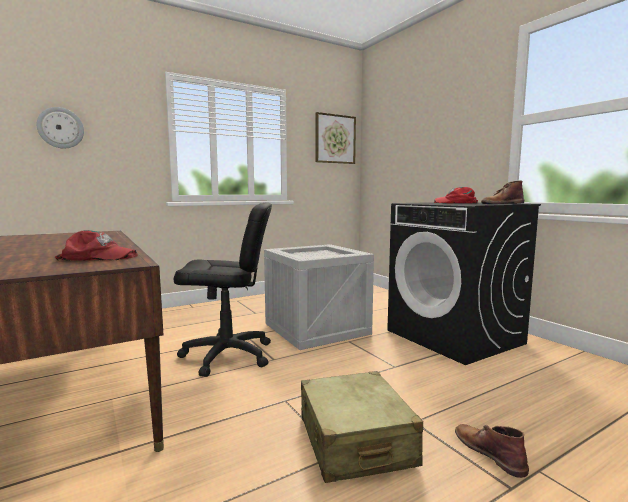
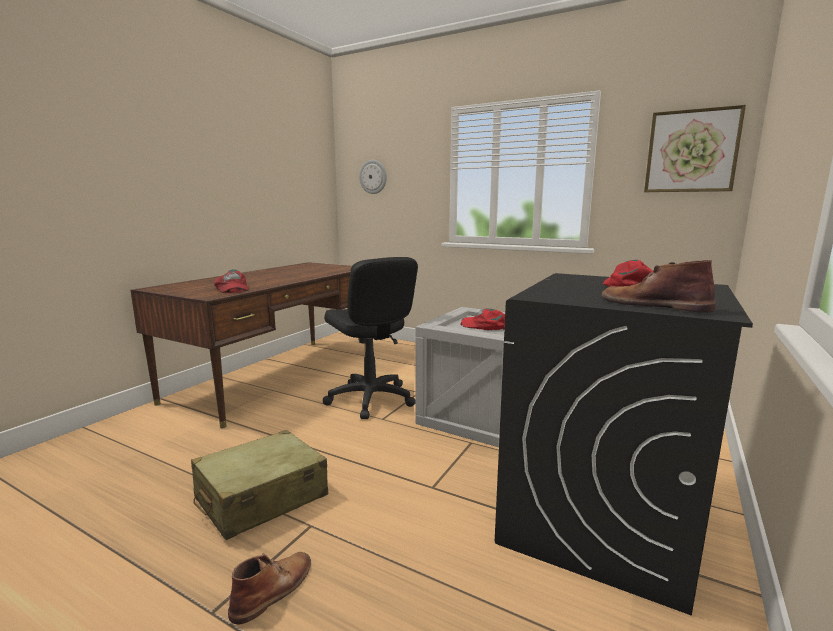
camera: 60 degrees right, 5 degrees up
(315, 255) = (485, 326): none -> red cap

